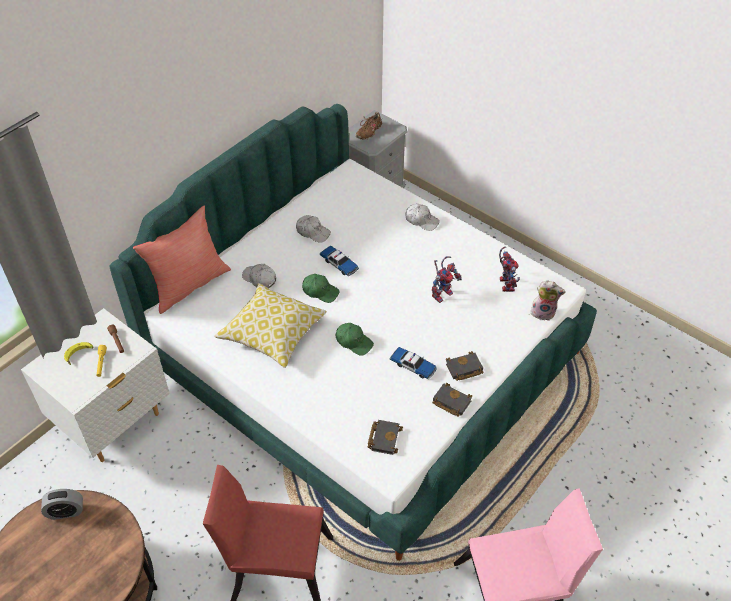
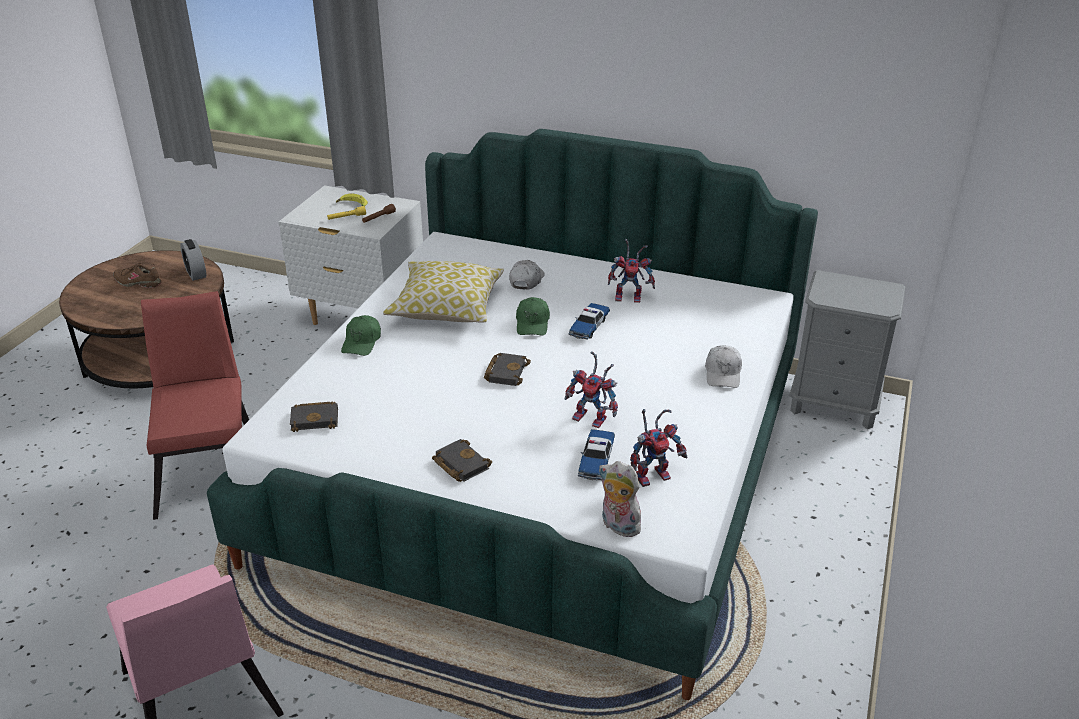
camera: 70 degrees right, 15 degrees down
(189, 284) = (489, 242): red pillow -> none
(313, 232) = (630, 297): white cap -> toy robot
(354, 342) = (462, 365): green cap -> green cap (362, 342)
(368, 131) = (852, 289): brown shoe -> brown shoe (138, 282)
(413, 366) = (444, 419): toy car -> toy car (596, 460)
(450, 402) = (395, 463): black book -> black book (506, 372)
(543, 312) = (618, 526): plush toy -> plush toy turned 135 degrees clockwise

